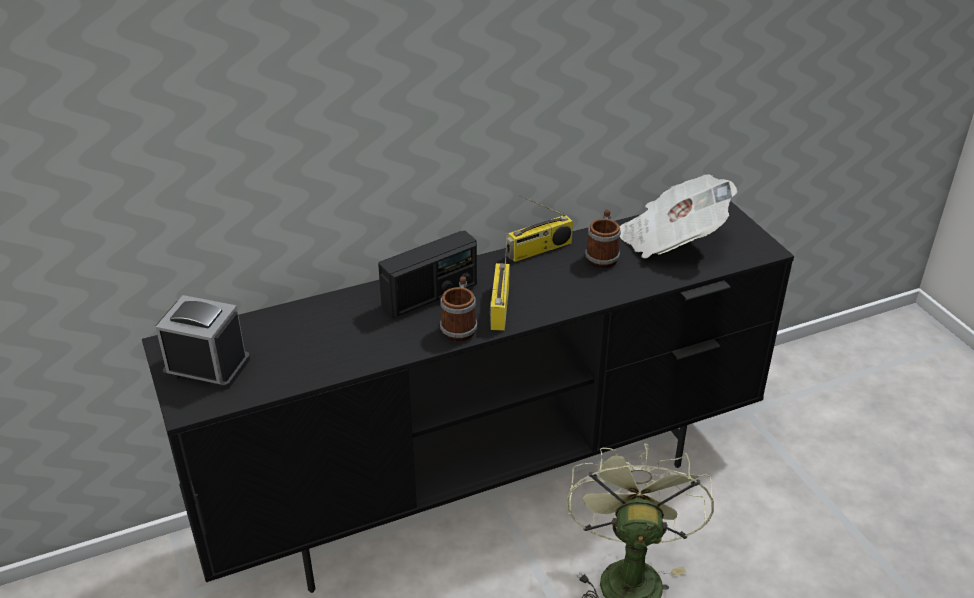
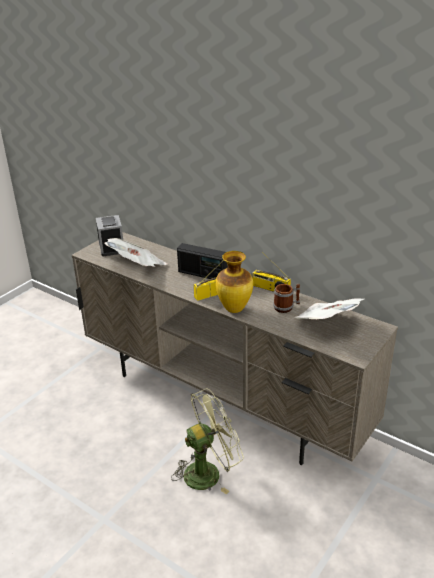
camera: 60 degrees right, 5 degrees down
(321, 357) = (138, 266): none -> newspaper
(460, 326) = (189, 289): mug -> none
(487, 488) = (223, 401): black tv stand -> beige tv stand
(564, 302) = (235, 309): none -> vase

